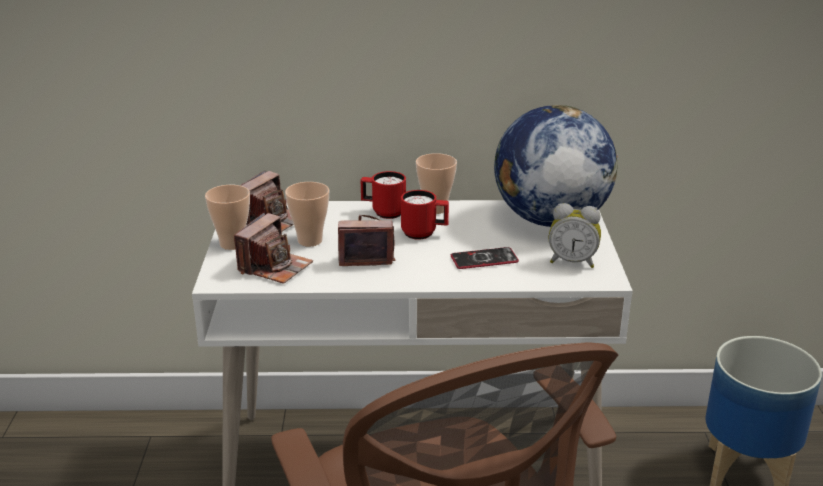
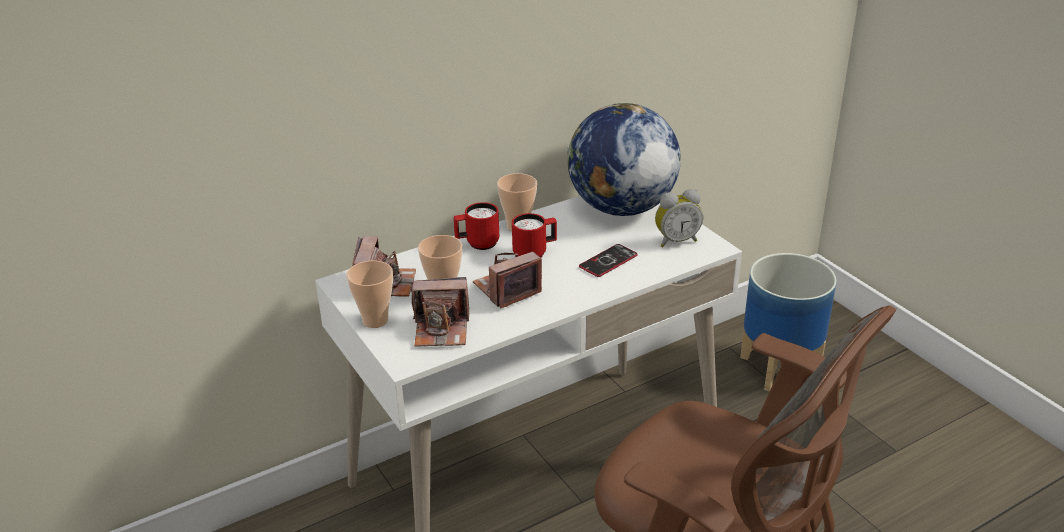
camera: 30 degrees left, 5 degrees up
(274, 267) = (442, 329): camera -> camera turned 90 degrees clockwise

